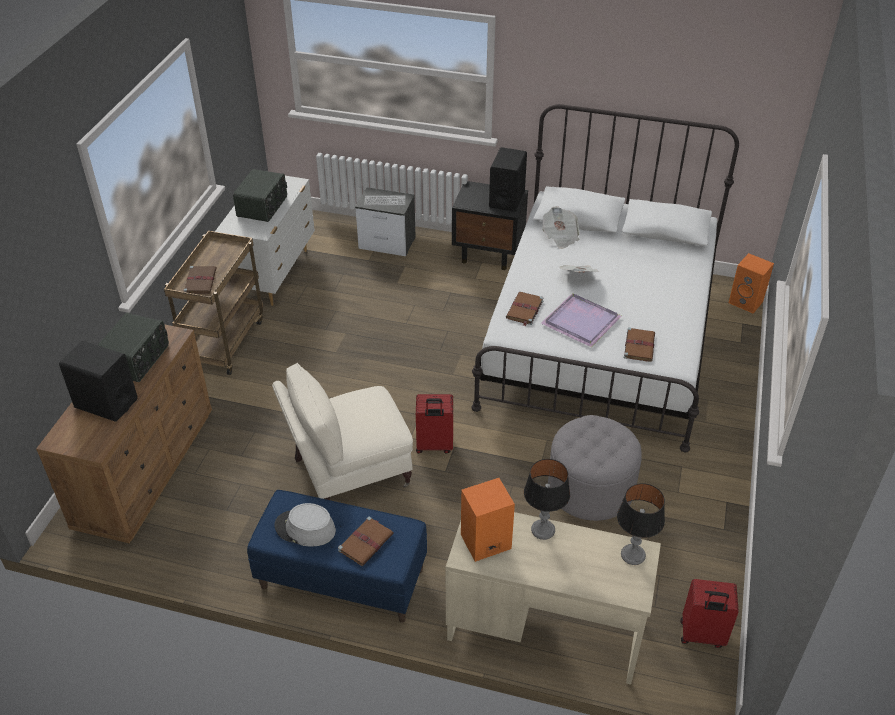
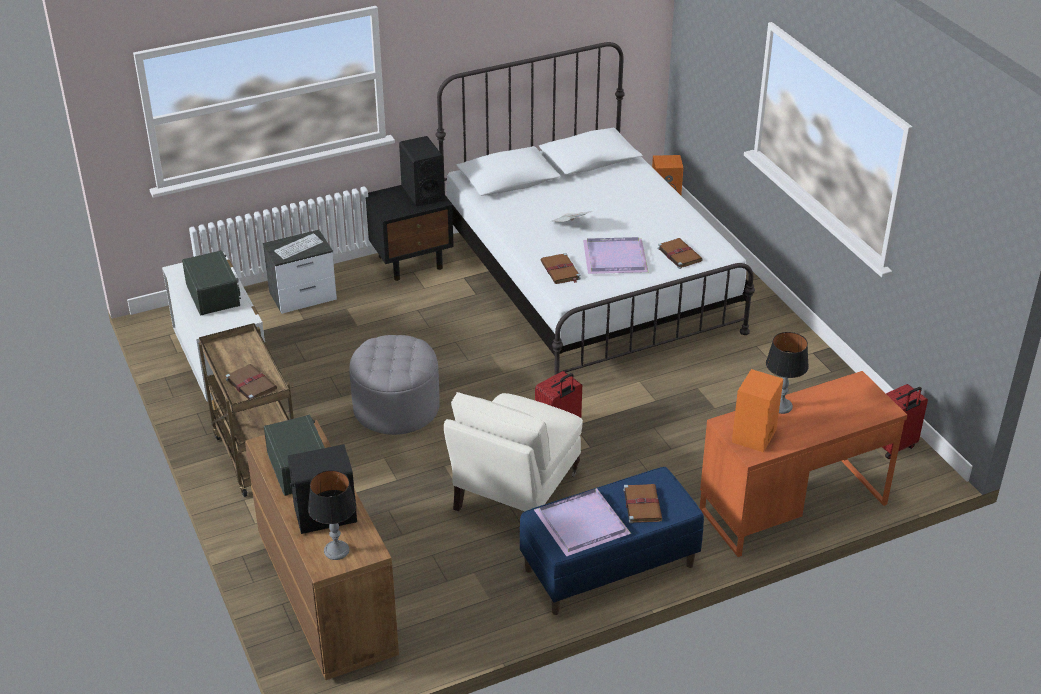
camera: 40 degrees left, 5 degrees down
(305, 529) = (583, 524): grey hat -> purple tray
(544, 627) = (792, 506): beige desk -> orange desk
(560, 237) = (515, 201): newspaper -> none
(590, 488) = (712, 396): grey ottoman -> grey ottoman (396, 408)
(633, 555) = (855, 387): table lamp -> table lamp (336, 551)

